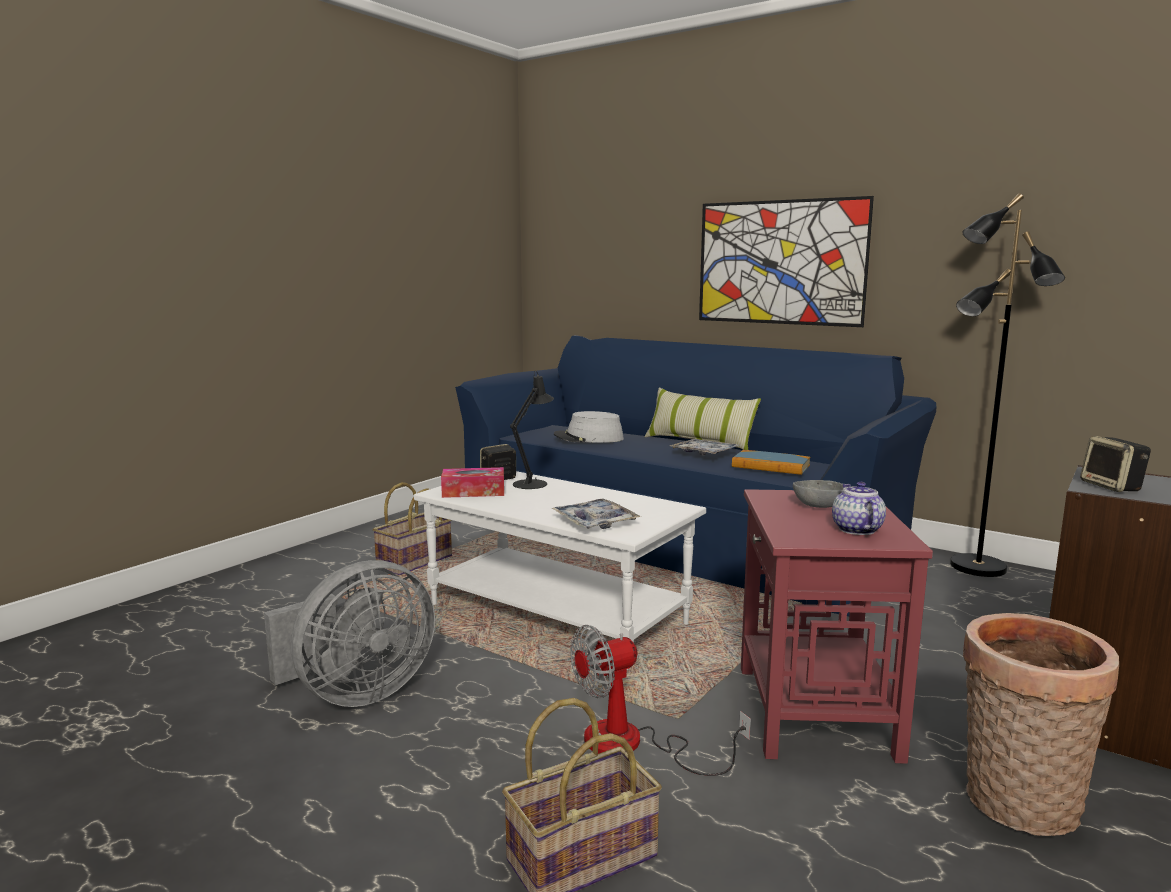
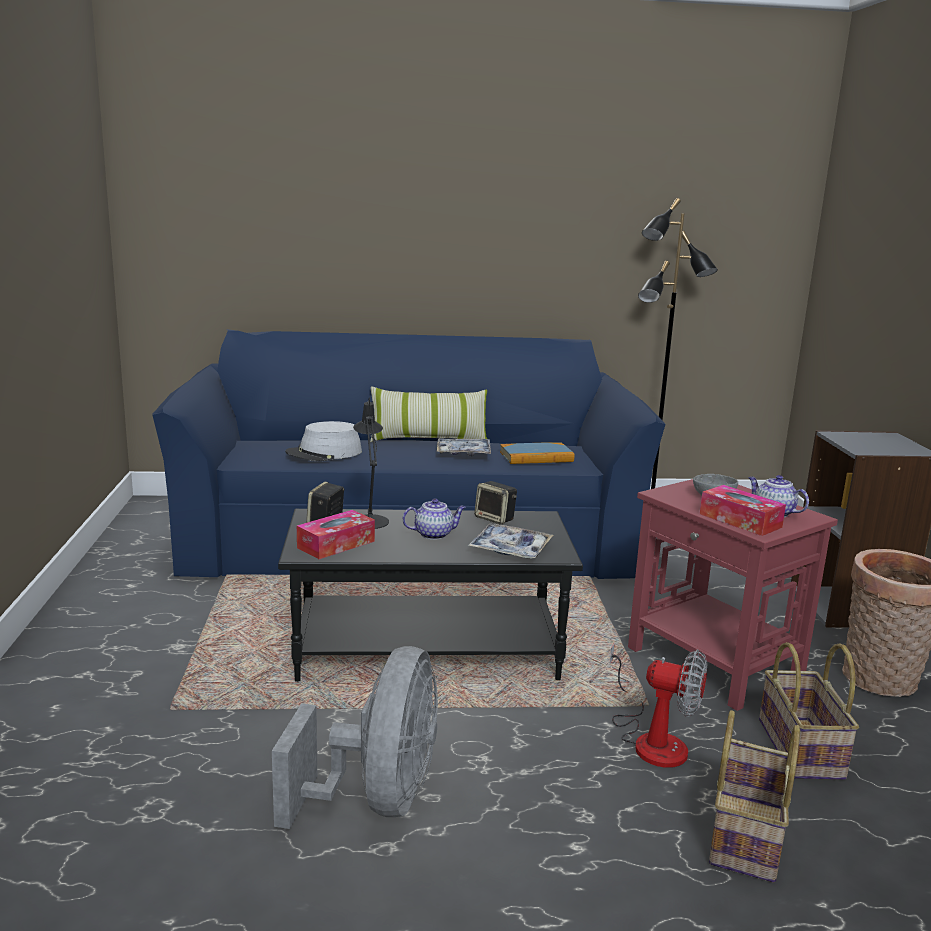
camera: 40 degrees left, 5 degrees up
(415, 562) = (193, 641): basket -> basket (802, 749)
(558, 500) = (434, 534): none -> teapot
(558, 614) = (428, 649): white coffee table -> black coffee table
(633, 744) = (652, 739): fan -> fan turned 90 degrees counterclockwise
(780, 262) = (459, 247): picture -> none
(795, 527) = (740, 520): none -> tissue box
(1112, 487) = (867, 447): speaker -> speaker (495, 518)

